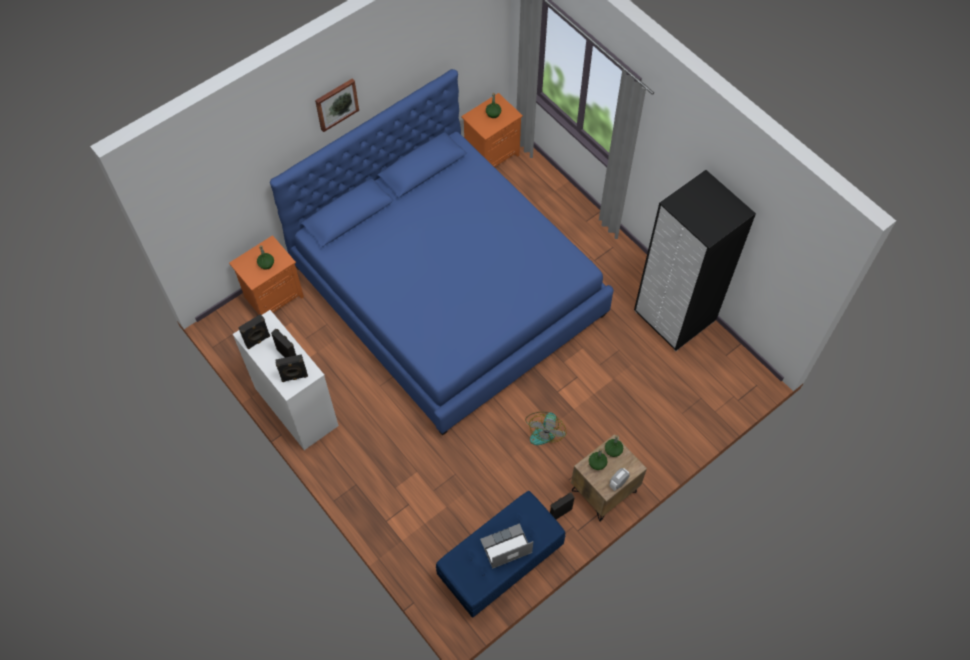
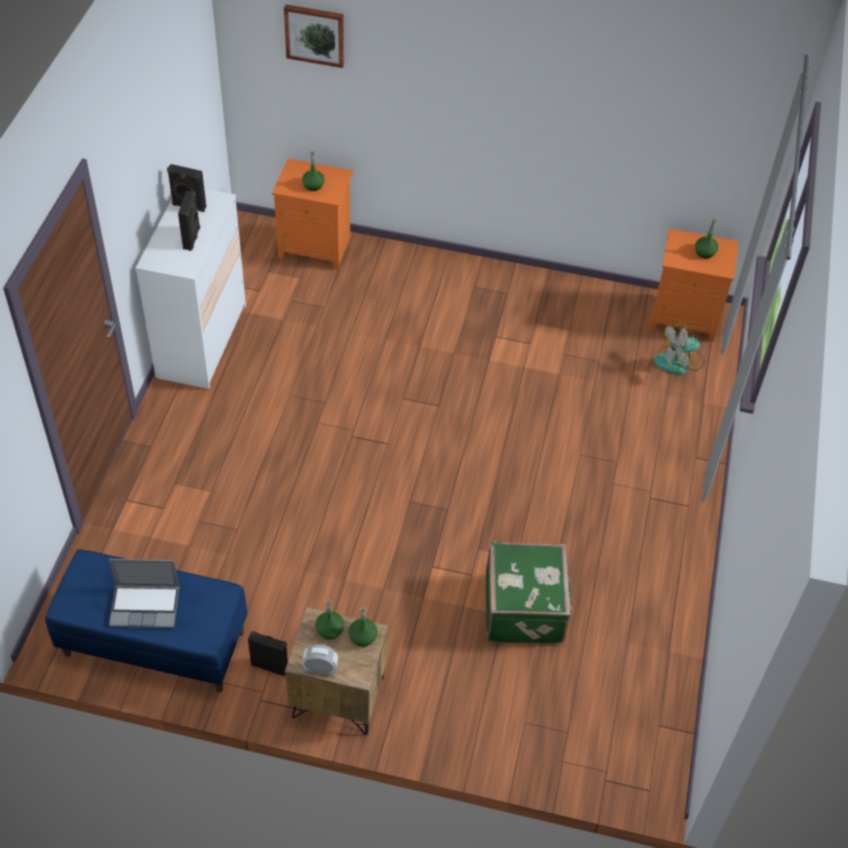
camera: 50 degrees right, 10 degrees down
(294, 377) = (169, 258): black speaker -> none
(336, 104) = (493, 55): picture -> picture (315, 35)
(448, 289) = (467, 383): blue bed -> none
(505, 547) = (146, 606): laptop -> laptop turned 150 degrees clockwise
(544, 429) = (369, 583): fan -> fan (679, 362)
(617, 366) = (525, 608): none -> green suitcase
(674, 317) = (656, 632): wardrobe -> none

